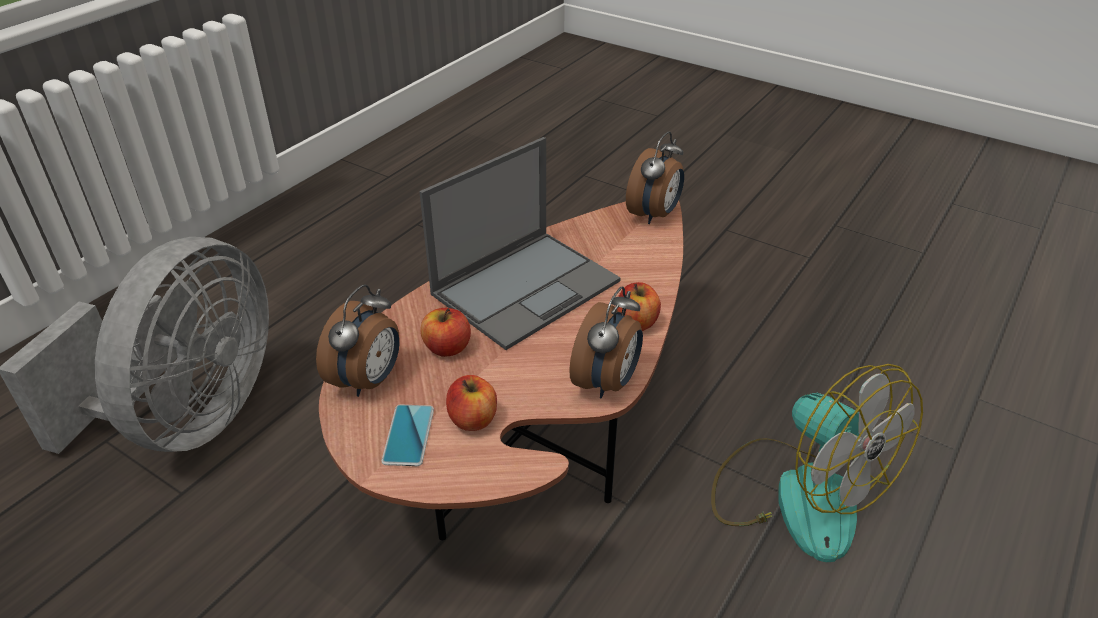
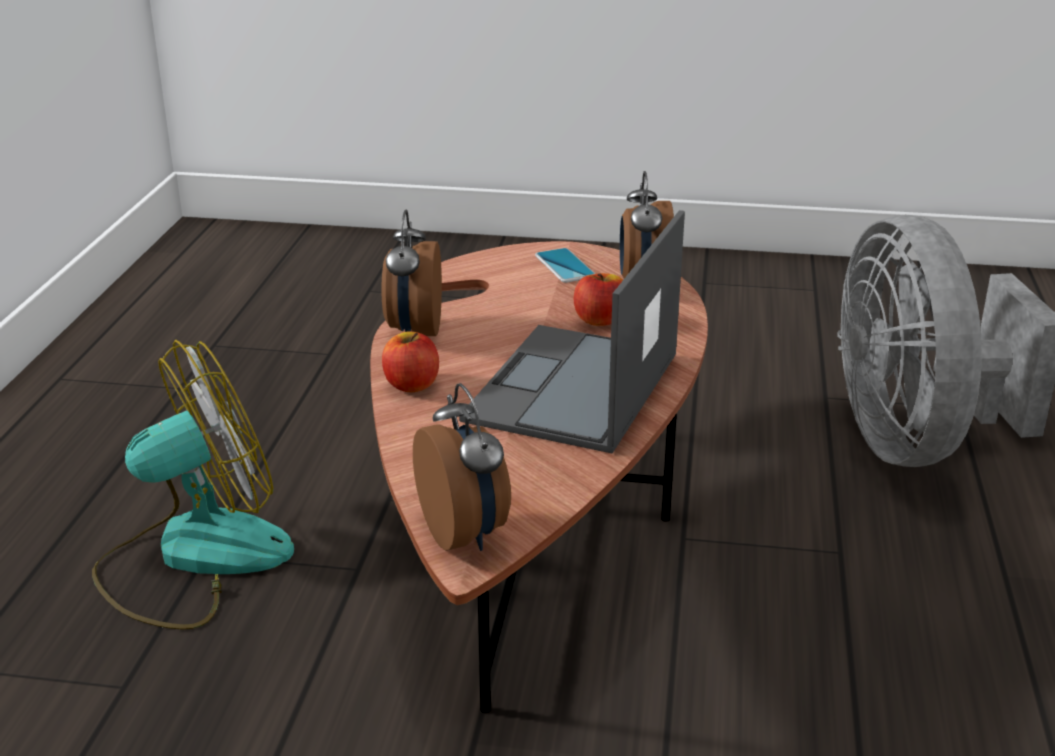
camera: 155 degrees right, 10 degrees down
(473, 419) = (520, 284): apple -> none
(654, 215) = (465, 533): alarm clock -> alarm clock turned 150 degrees clockwise
(797, 494) = (193, 557): fan -> fan turned 120 degrees clockwise

